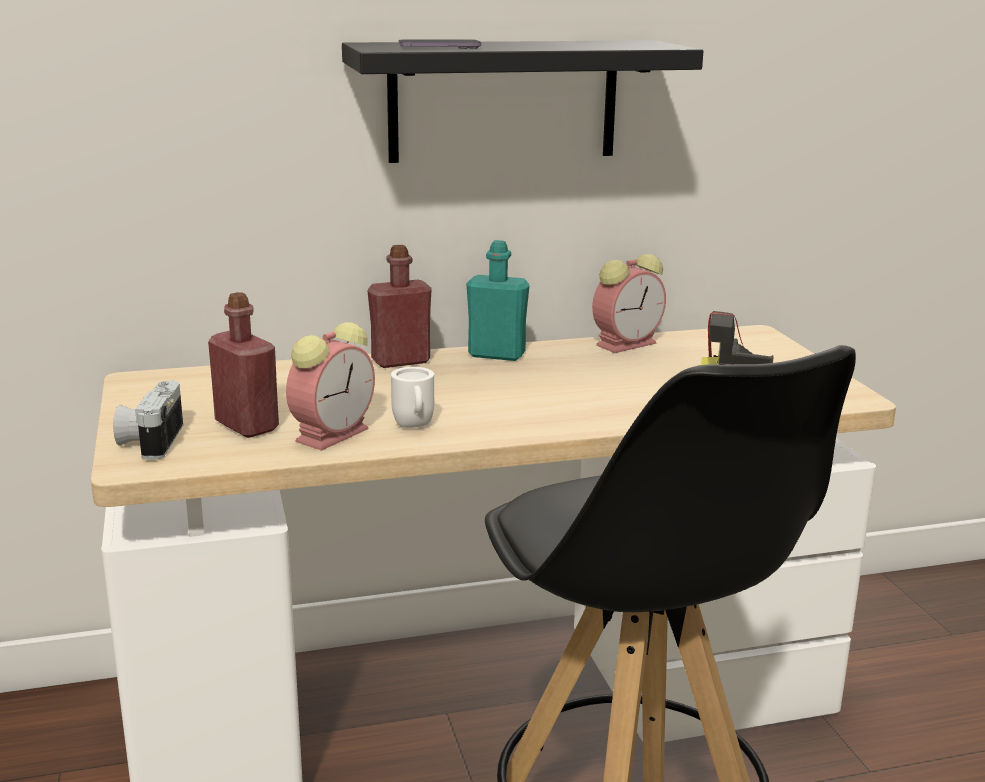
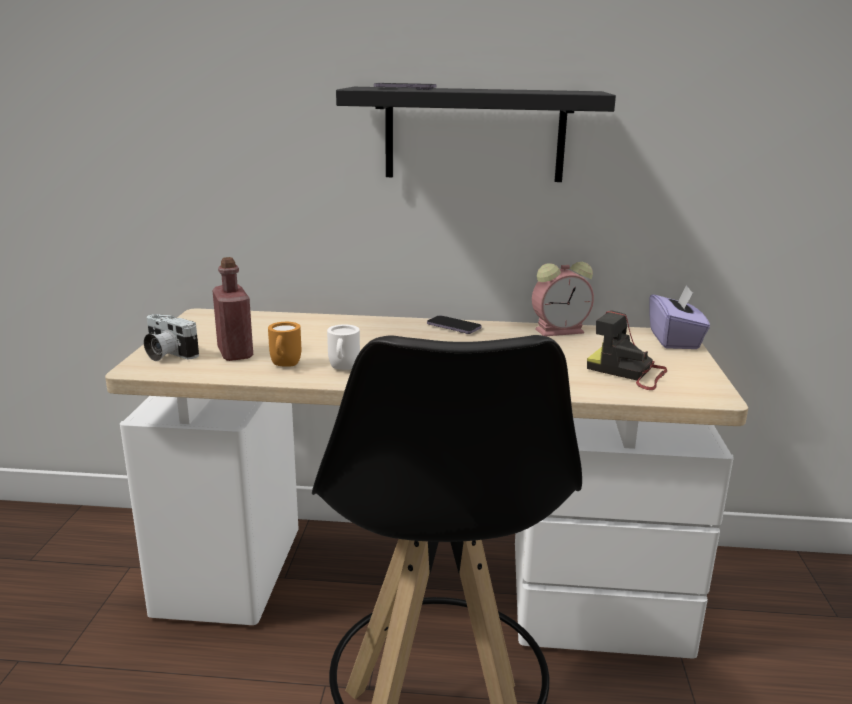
camera: 20 degrees right, 0 degrees up
(150, 441) = (166, 354): camera -> camera turned 75 degrees counterclockwise
(334, 434) = (284, 366): alarm clock -> orange mug
(400, 361) = (381, 323): red bottle -> none
(496, 354) = (453, 326): turquoise bottle -> phone
(761, 339) = (675, 340): none -> purple tissue box

